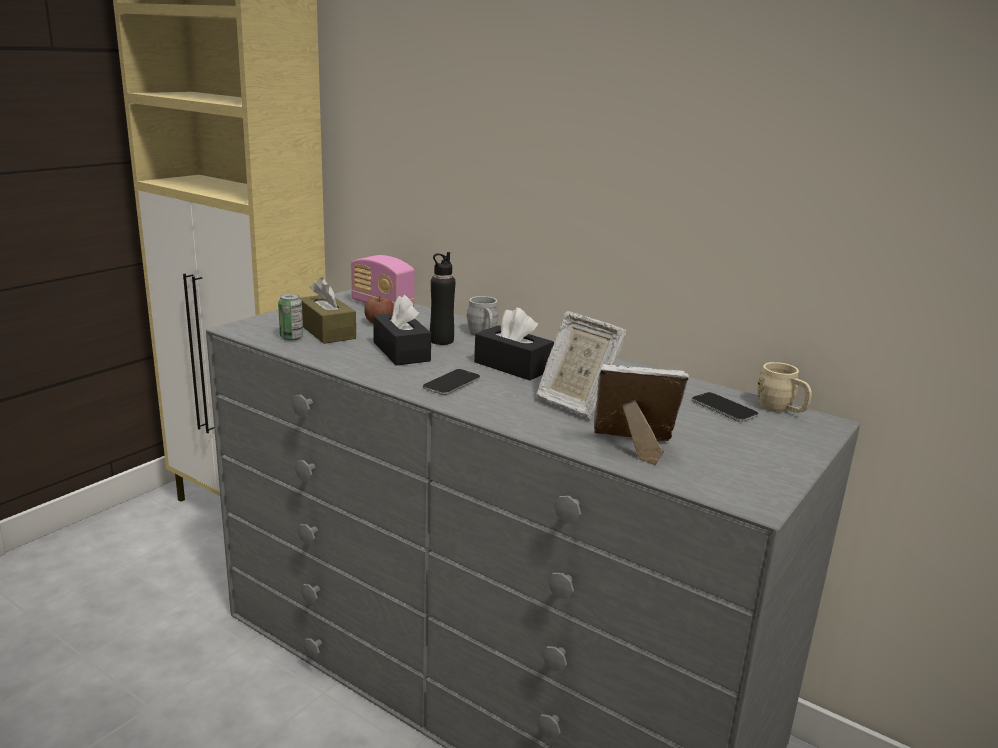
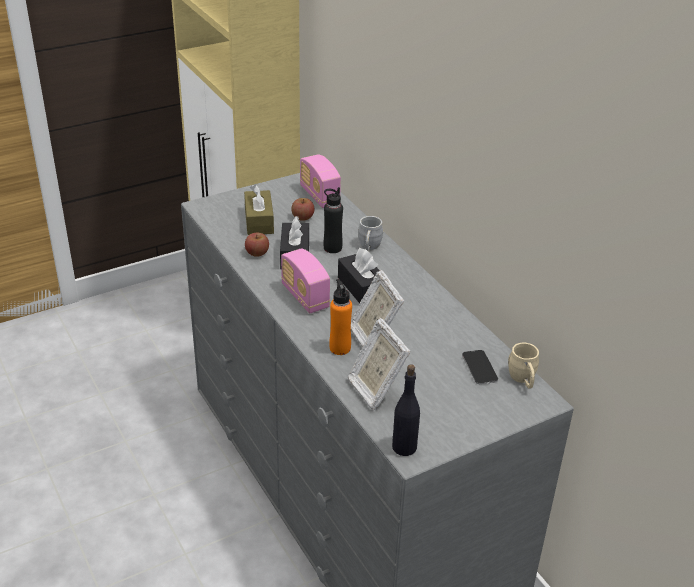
camera: 25 degrees right, 15 degrees up
(291, 337) = (230, 224): can -> none
(350, 356) = (257, 253): none -> apple
(451, 383) = (305, 297): phone -> radio
(546, 420) = (340, 348): none -> orange bottle
(633, 448) = (375, 389): picture frame -> picture frame turned 150 degrees counterclockwise
(736, 496) = (404, 447): none -> black bottle

